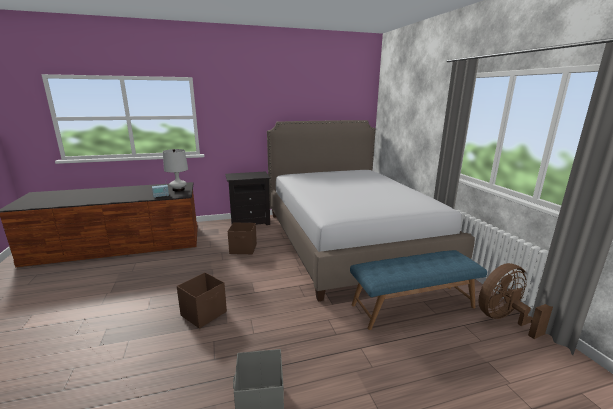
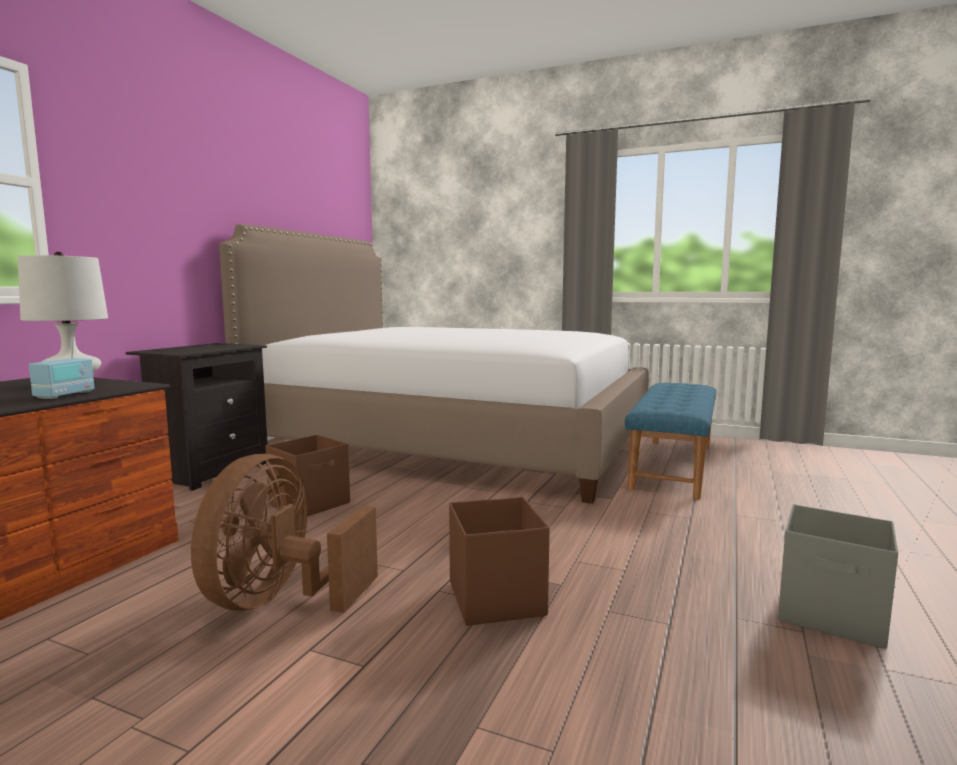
camera: 50 degrees left, 10 degrees down
(506, 320) = (742, 446): brown fan -> brown fan (280, 600)

